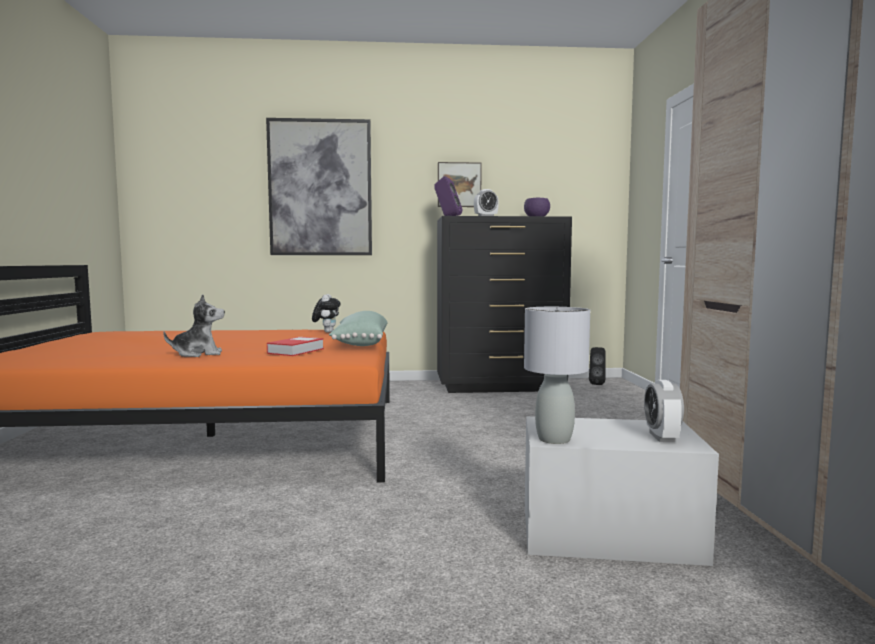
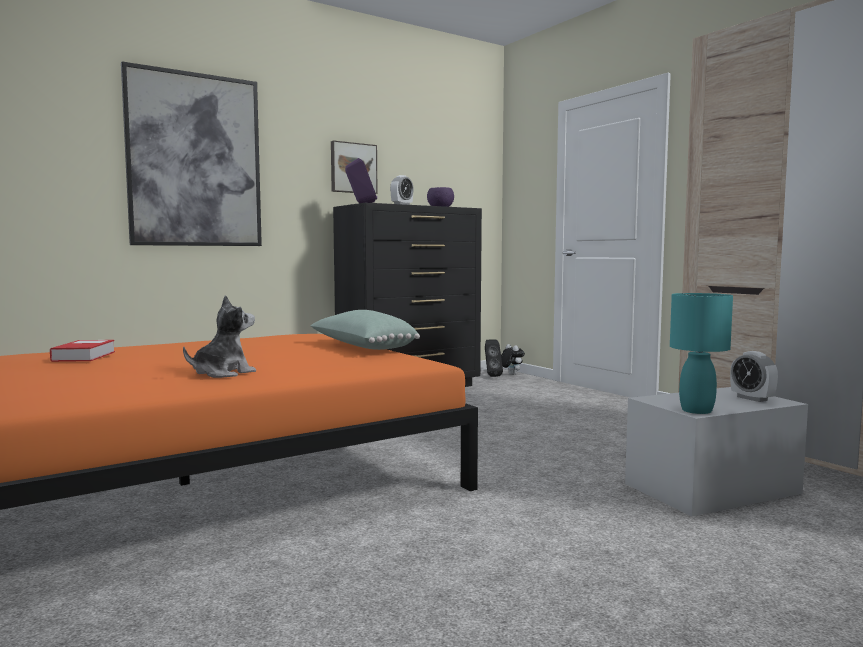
camera: 30 degrees left, 0 degrees up
(296, 351) = (332, 360): book -> book (84, 356)
(326, 332) = (275, 339): plush toy -> plush toy (510, 374)
(553, 439) = (696, 410): grey table lamp -> turquoise table lamp

